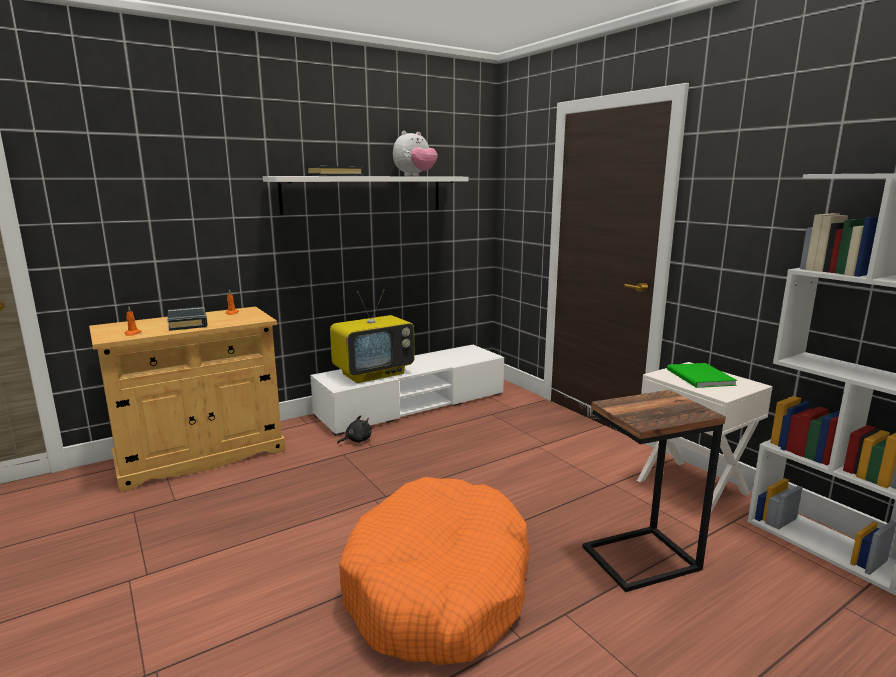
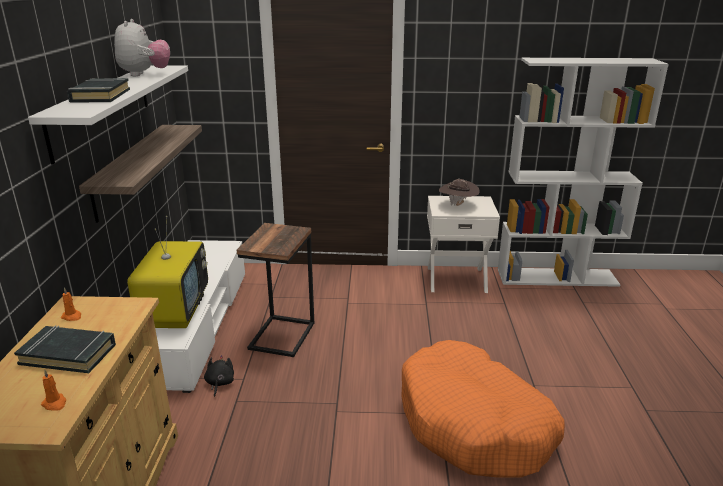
camera: 55 degrees left, 10 degrees up
(391, 252) = (130, 169): none -> shelf
(642, 559) = (508, 334): side table -> side table (283, 336)
(699, 378) = (458, 205): green book -> brown hat

